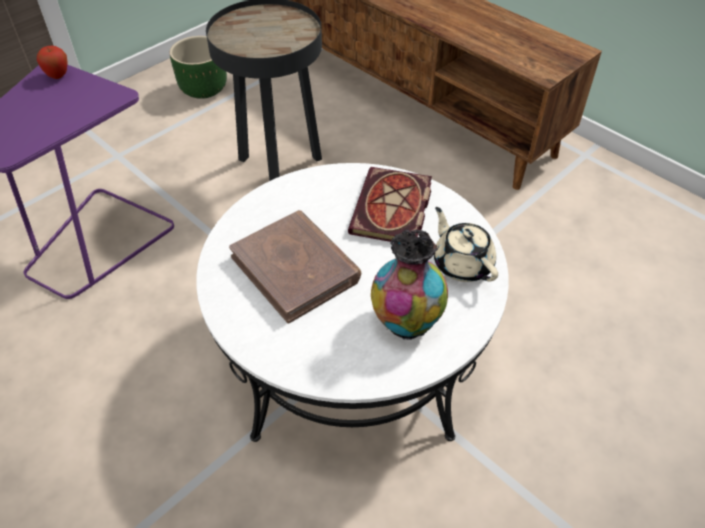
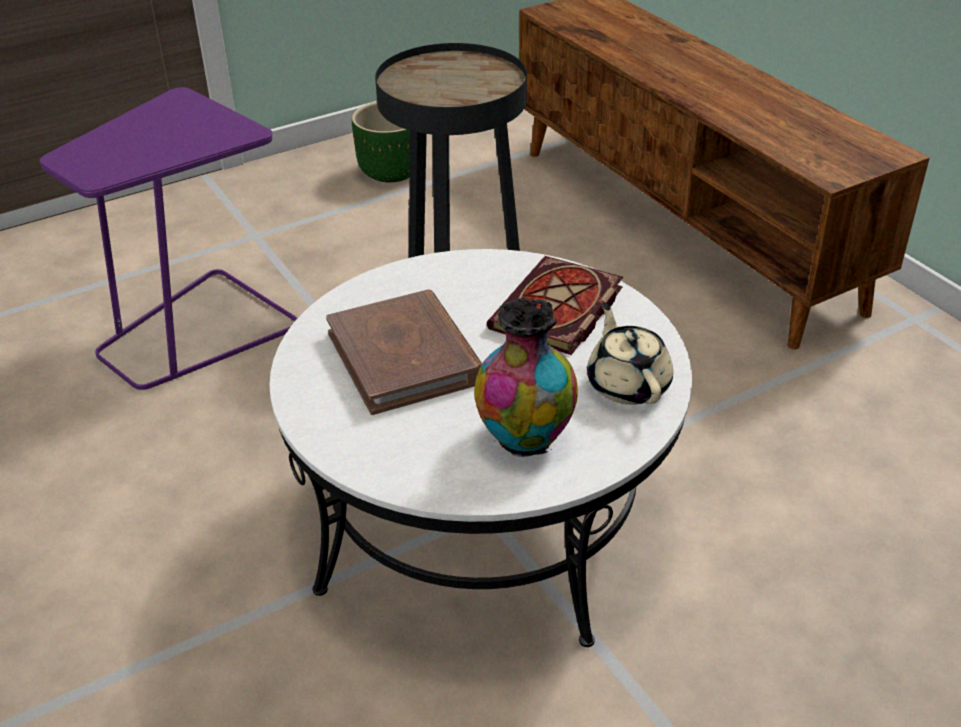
camera: 15 degrees right, 10 degrees down
(58, 76) = (185, 104): apple -> none

